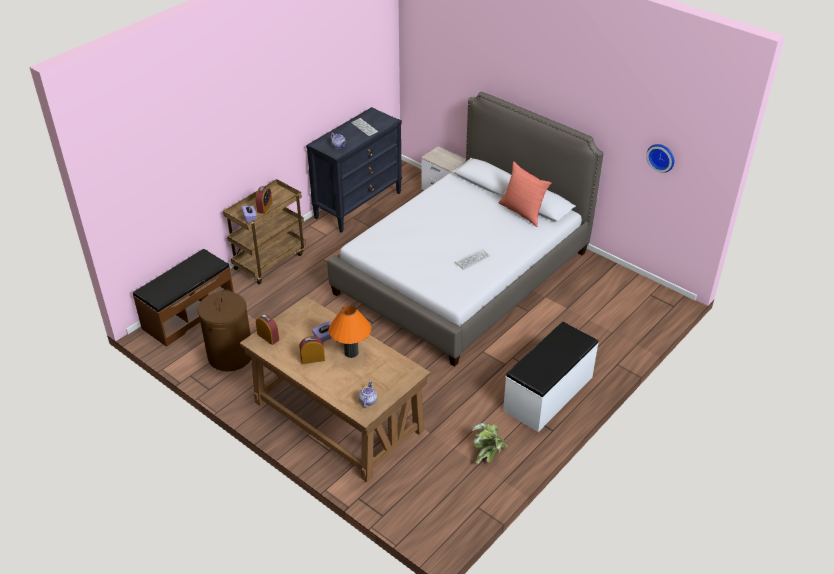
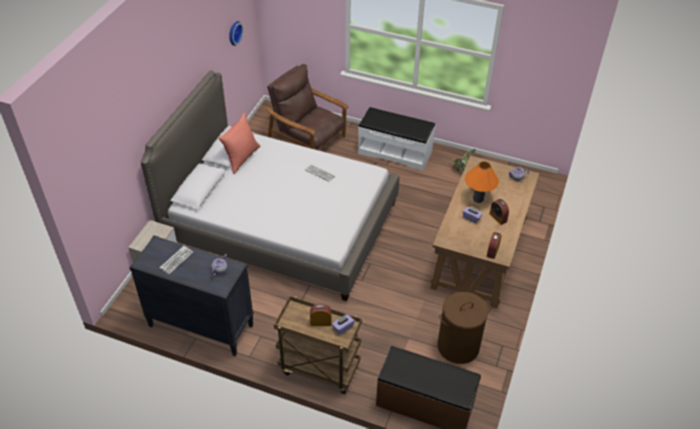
camera: 110 degrees left, 5 degrees up
(602, 321) = (308, 138): none -> brown armchair

